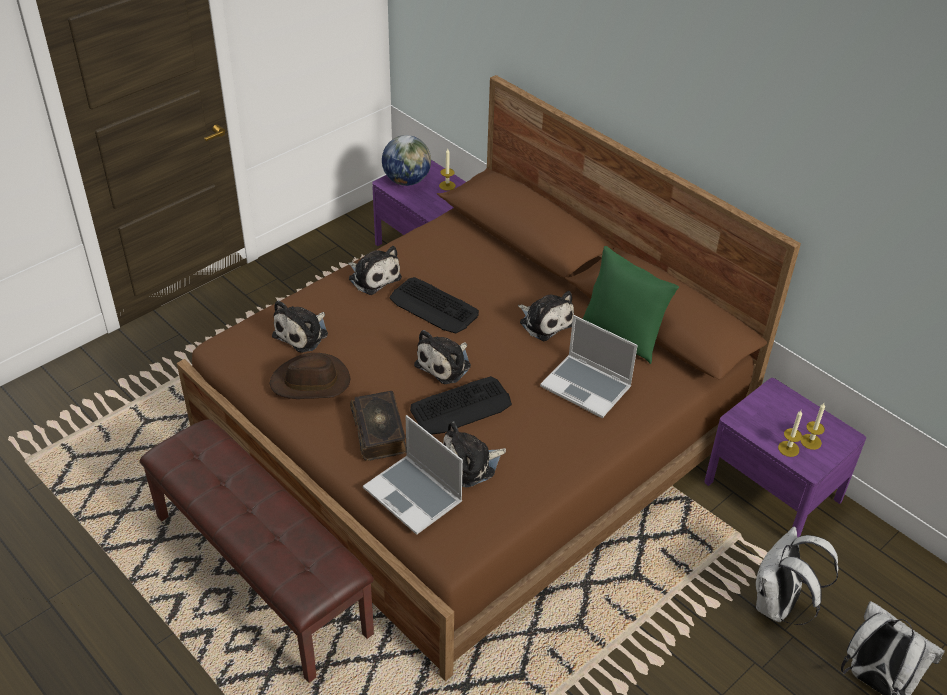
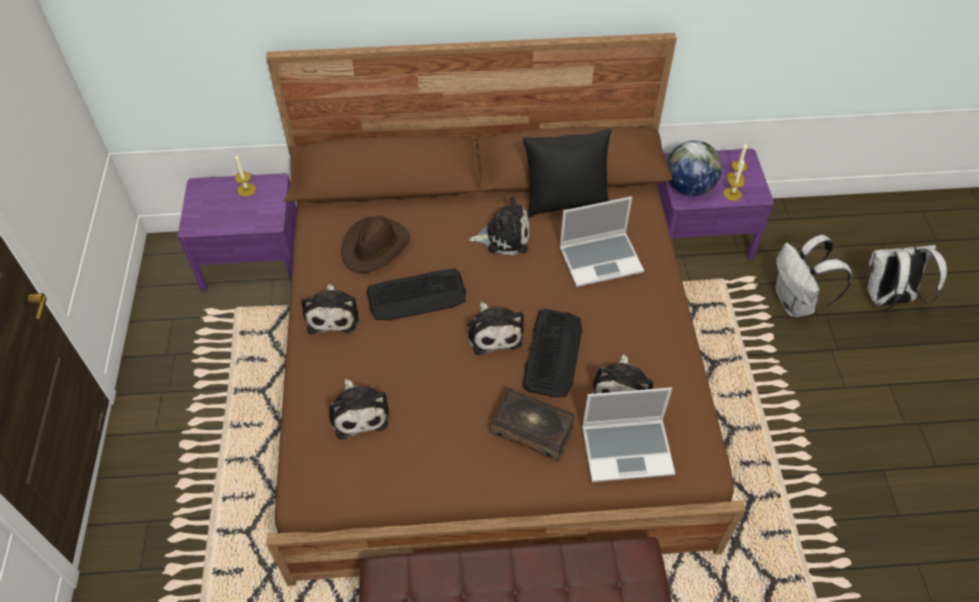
camera: 50 degrees left, 10 degrees up
(311, 382) = (430, 444): brown hat -> brown hat (375, 247)
(373, 277) = (333, 314): plush toy -> plush toy turned 90 degrees clockwise
(407, 181) = (207, 212): globe -> globe (688, 187)
(622, 336) = (565, 202): green pillow -> black pillow

